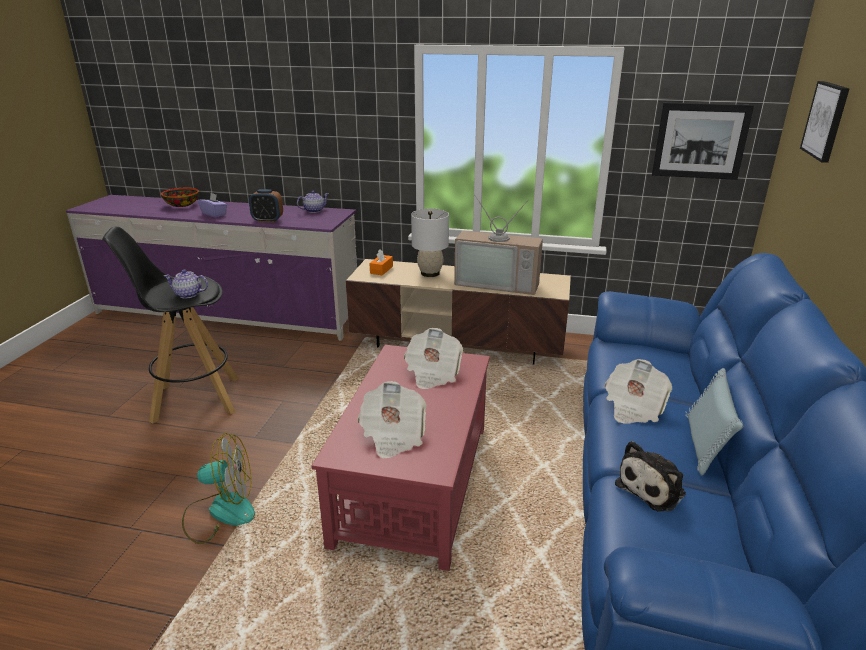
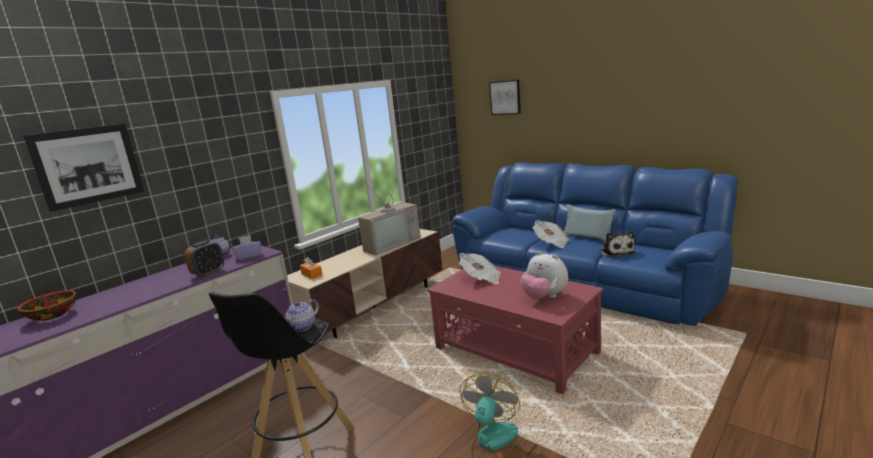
camera: 60 degrees left, 10 degrees down
(214, 214) = (132, 297): purple tissue box -> purple tissue box (249, 256)
(393, 435) = (544, 297): newspaper -> plush toy
(430, 273) = (345, 260): white table lamp -> none
(700, 141) = (431, 127): picture -> picture (88, 165)

